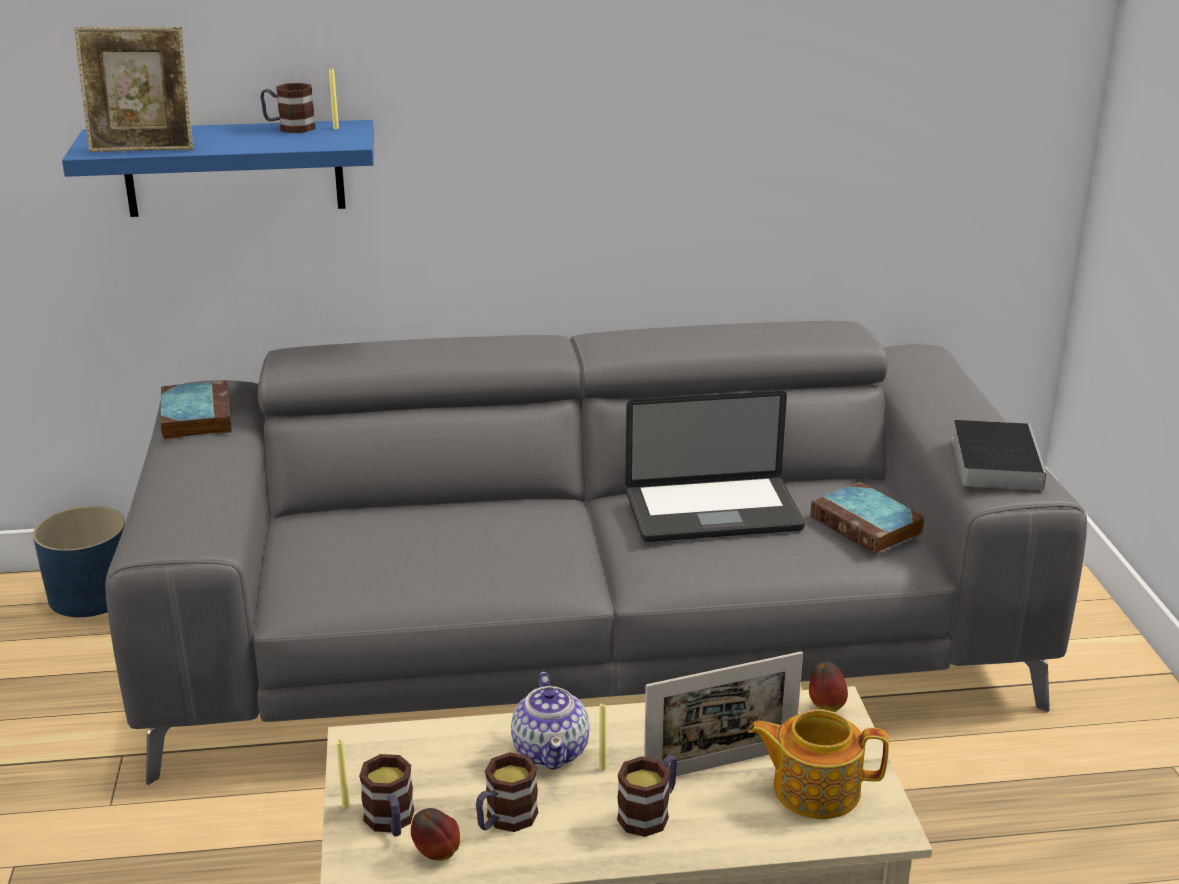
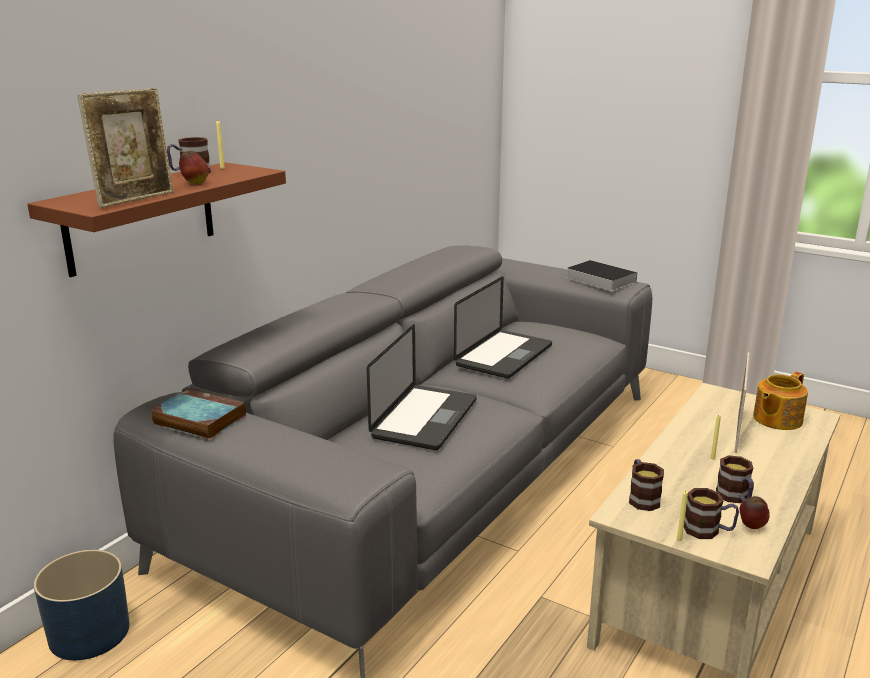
camera: 50 degrees left, 5 degrees down
(234, 168) = (141, 217): blue shelf -> brown shelf
(457, 536) = (424, 419): none -> laptop
(551, 750) = (683, 465): teapot -> none
(650, 812) = (762, 460): mug -> mug (641, 497)
(825, 706) = (713, 393): apple -> apple (194, 183)
(868, 526) = (567, 333): book -> none

